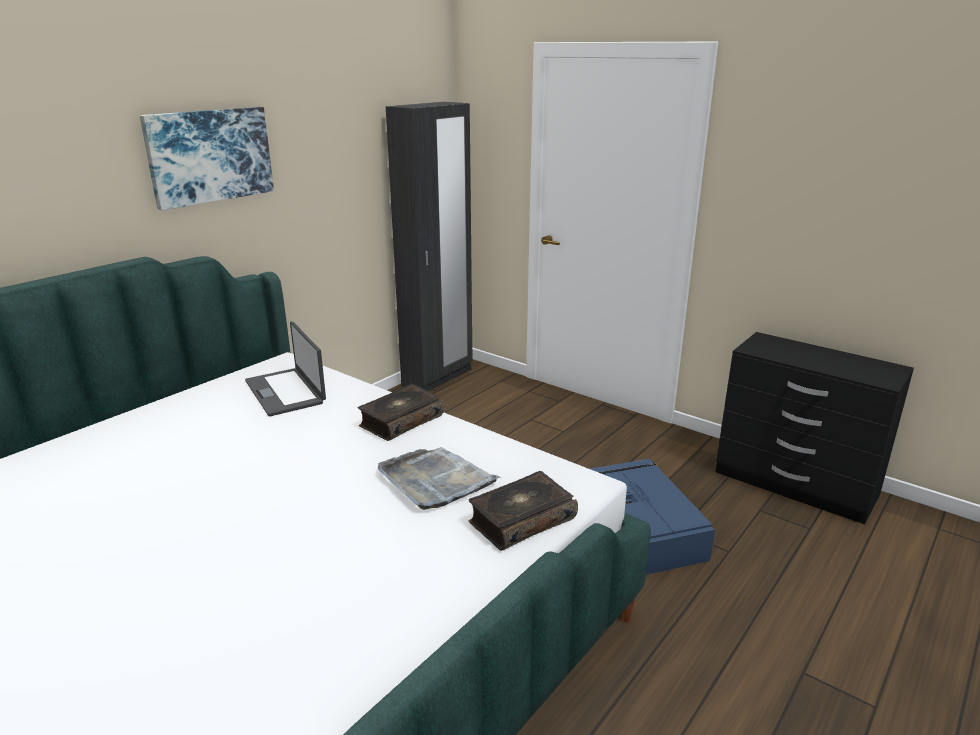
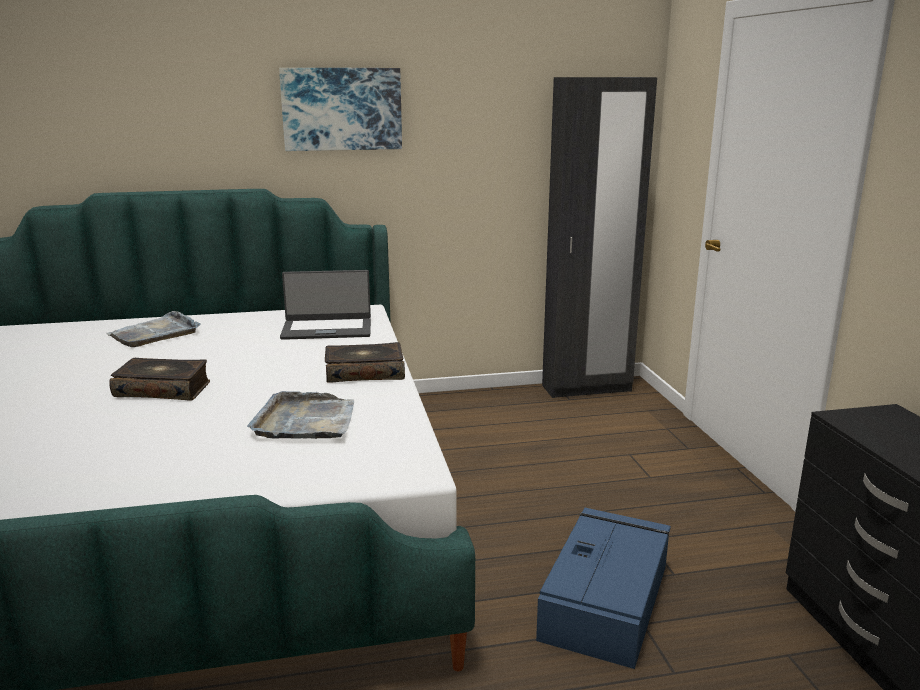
camera: 40 degrees right, 5 degrees down
(100, 455) = (155, 333): none -> grey tray
(286, 392) = (327, 329): laptop -> laptop turned 105 degrees counterclockwise
(521, 520) = (307, 473): book -> book (163, 389)

